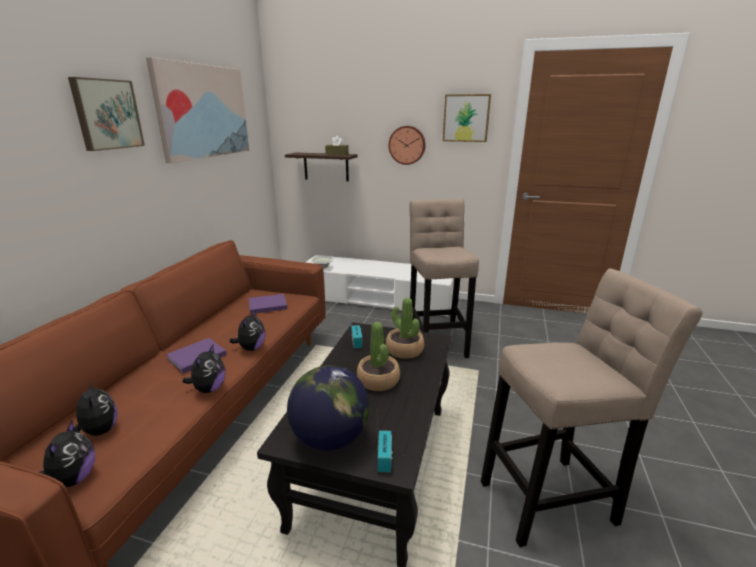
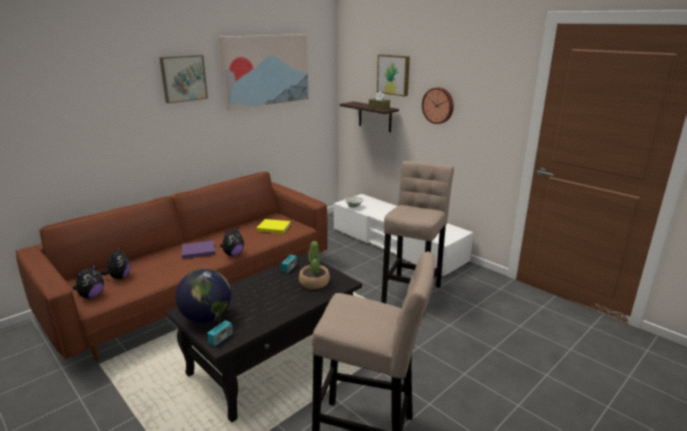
camera: 30 degrees right, 0 degrees up
(209, 389) = (186, 272): plush toy -> none
(266, 305) = (273, 227): purple book -> yellow book
(378, 380) = (272, 296): potted plant -> none
(466, 118) = (490, 85): picture -> picture (394, 75)

